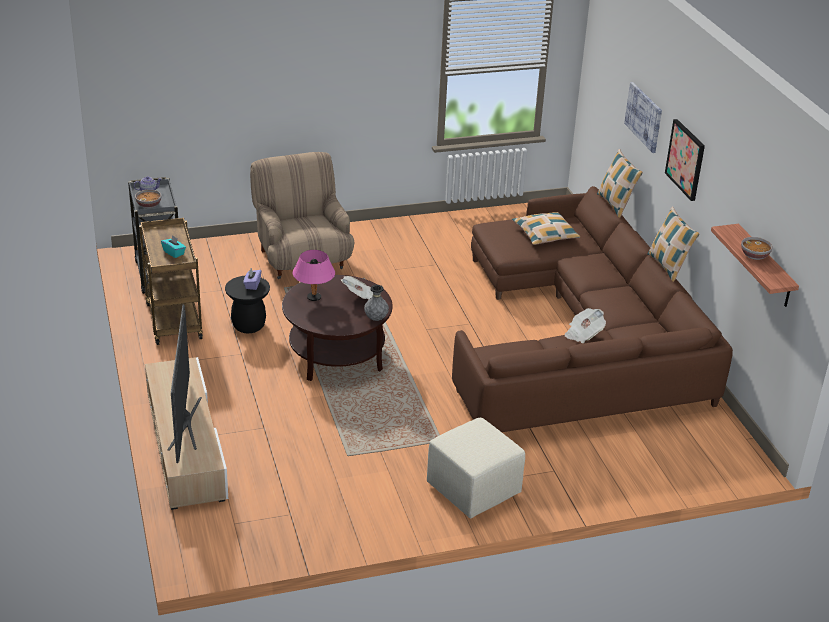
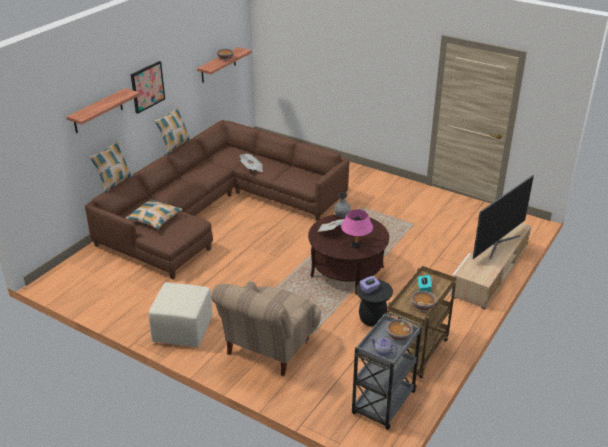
camera: 130 degrees left, 0 degrees up
(158, 239) = (422, 306): none -> bowl
(472, 489) = (379, 186): beige ottoman -> beige ottoman (183, 331)
(644, 117) = (98, 111): picture -> shelf

